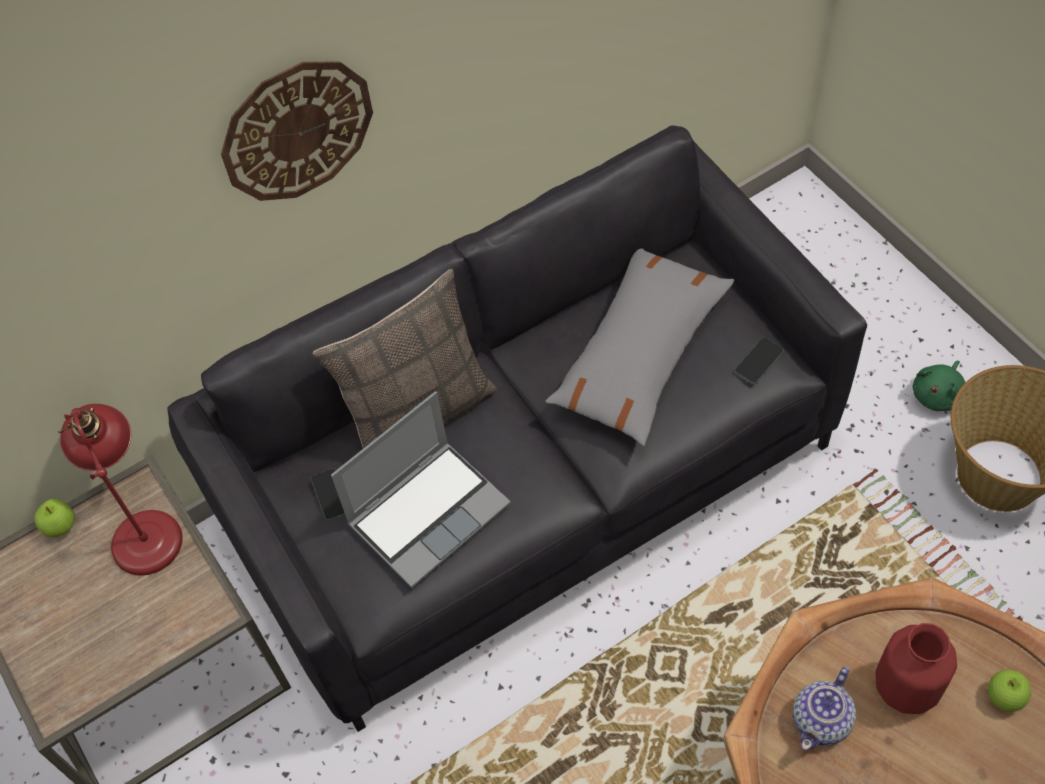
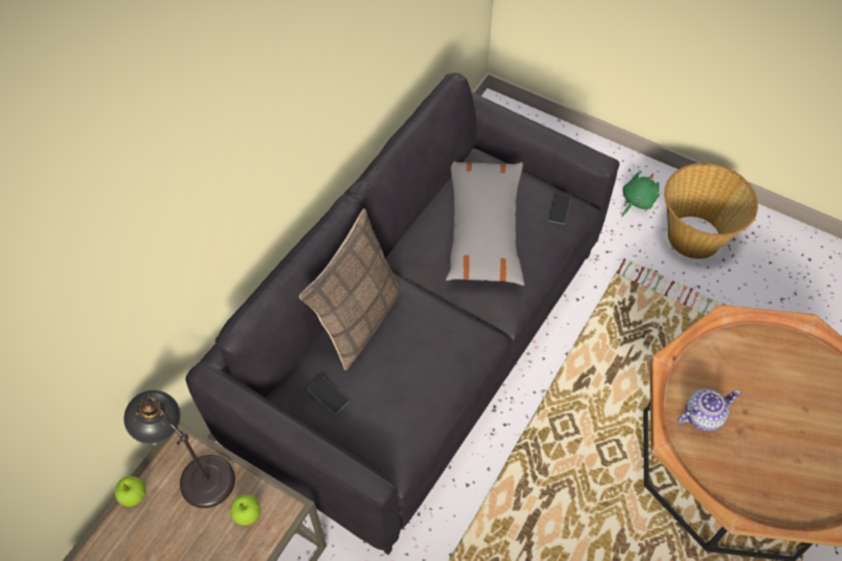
camera: 30 degrees left, 0 degrees up
(137, 518) = (190, 467): red table lamp -> grey table lamp
(297, 130) = (244, 139): wall clock -> none
(429, 512) = (402, 381): laptop -> none
(822, 720) = (702, 416): teapot -> teapot turned 120 degrees counterclockwise
(906, 686) = (737, 375): red vase -> none
(938, 394) = (636, 201): green plush toy -> green plush toy turned 150 degrees counterclockwise
(1004, 697) = (793, 359): apple -> apple (247, 514)

